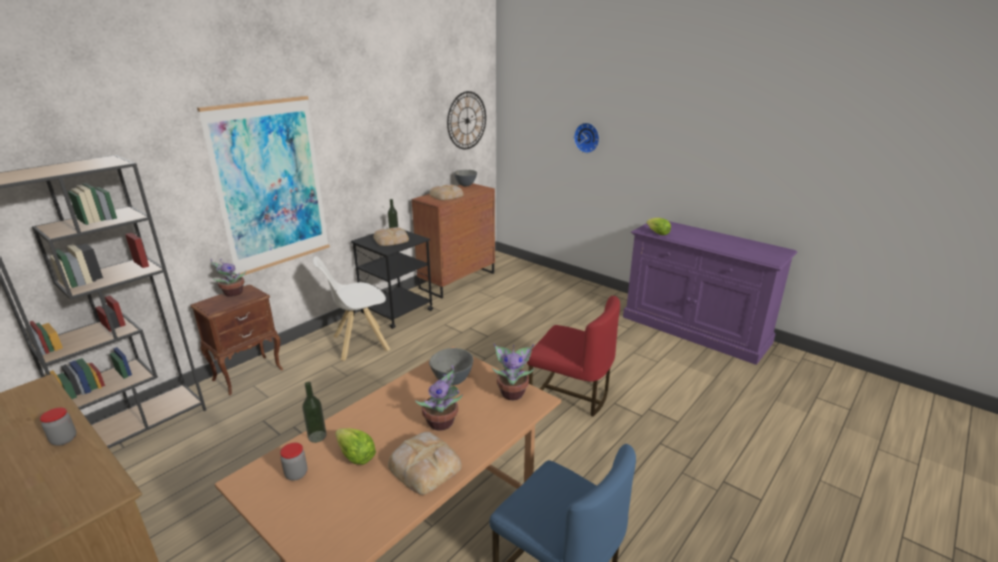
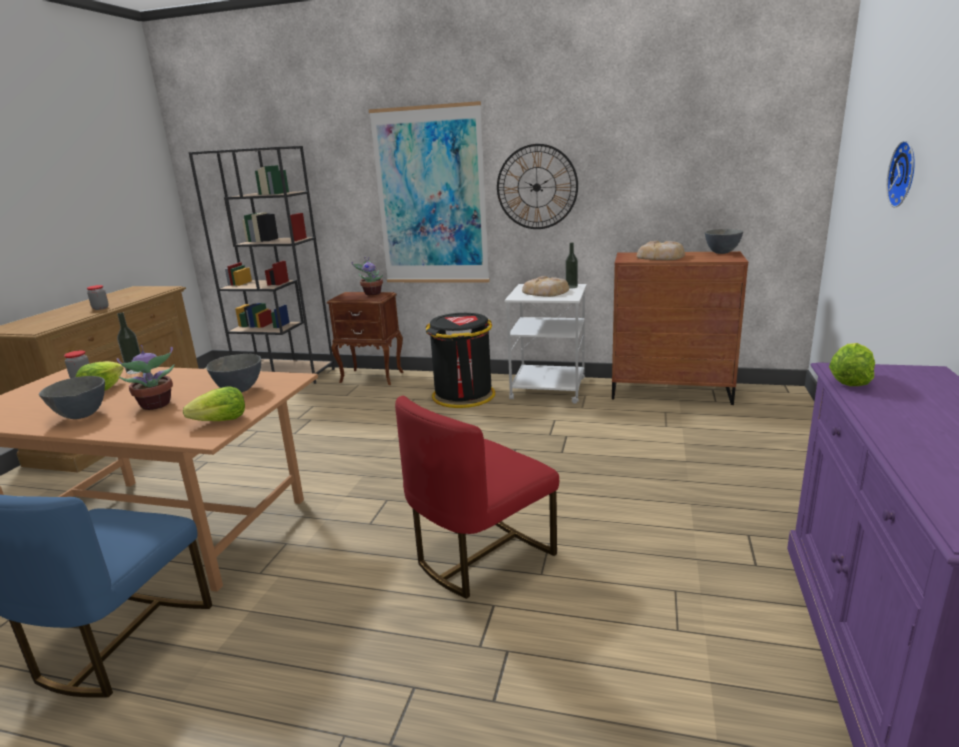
camera: 65 degrees right, 5 degrees down
(359, 343) = (463, 396): white chair -> black trash can
(397, 310) = (549, 389): black cart -> white cart
(424, 465) = (82, 416): bread -> grey bowl
(467, 120) = (757, 151): wall clock -> wall clock (537, 187)
(513, 392) = (221, 421): potted plant -> lettuce
(570, 395) = (480, 555): red chair -> red chair turned 45 degrees clockwise

